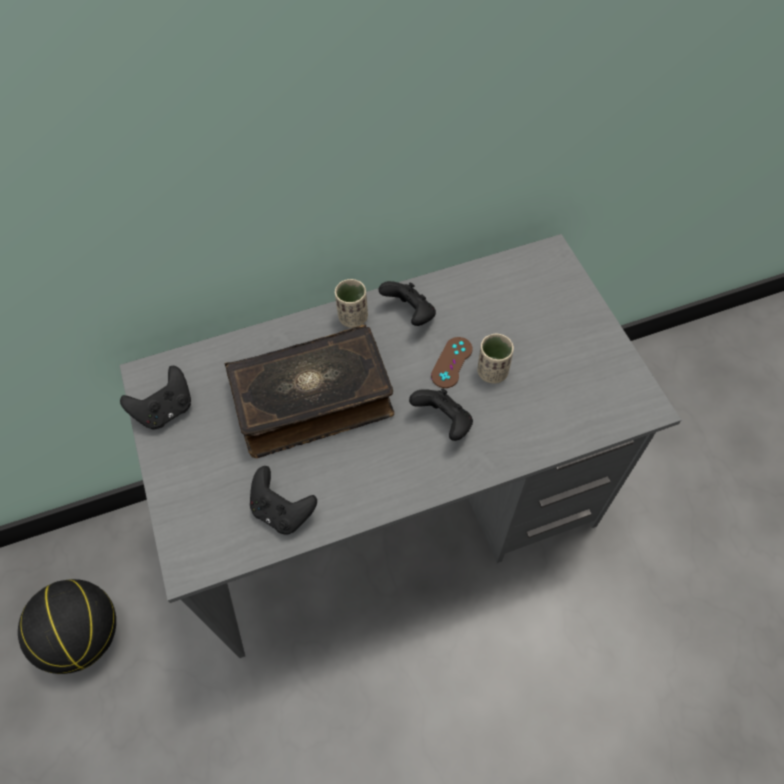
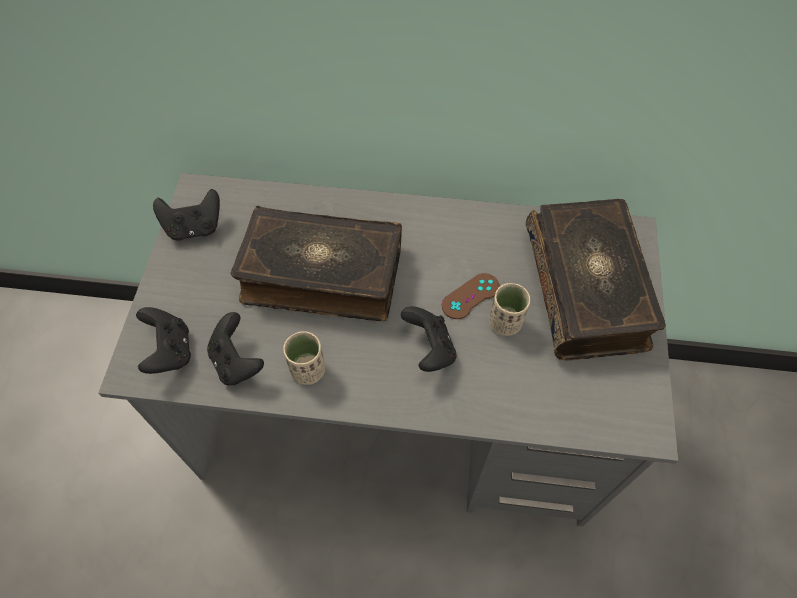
camera: 25 degrees right, 0 degrees up
(85, 635) = (95, 396): basketball -> none
(353, 317) = (402, 215): beige cup -> beige cup (308, 370)
(410, 314) = (457, 234): black game controller -> black game controller (170, 351)
(541, 315) = (587, 289): none -> book

